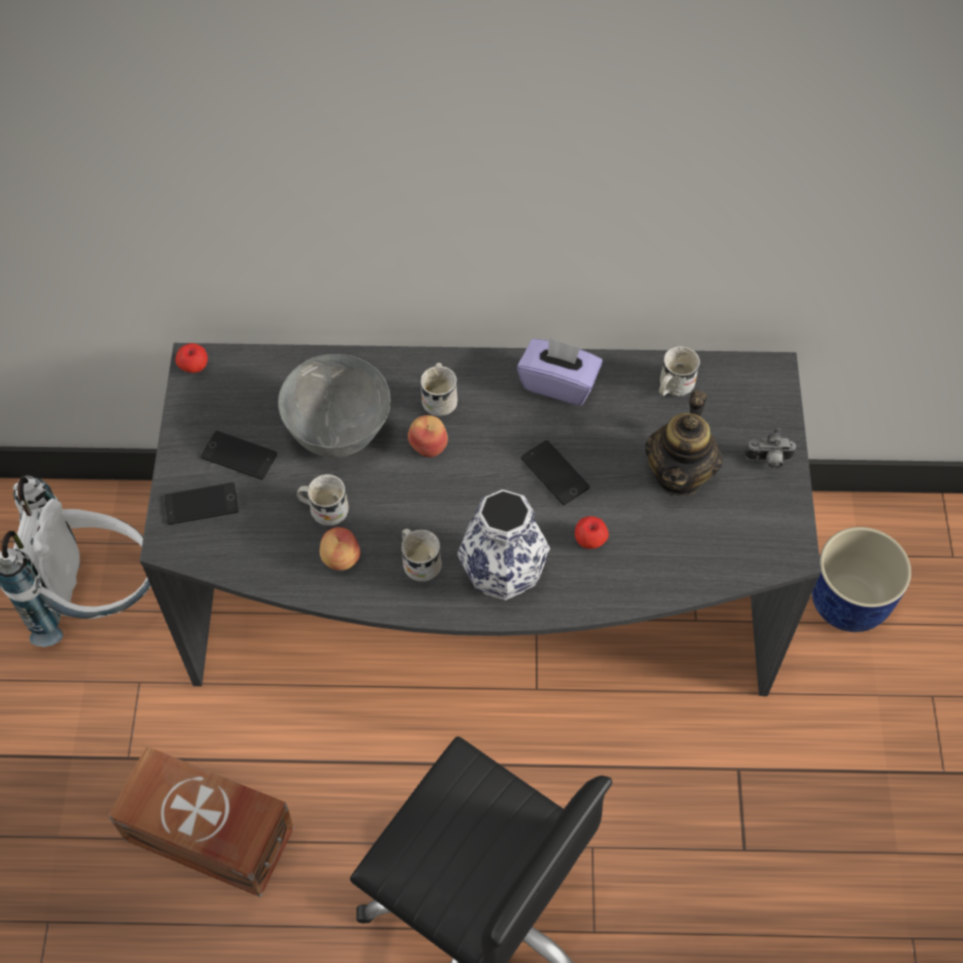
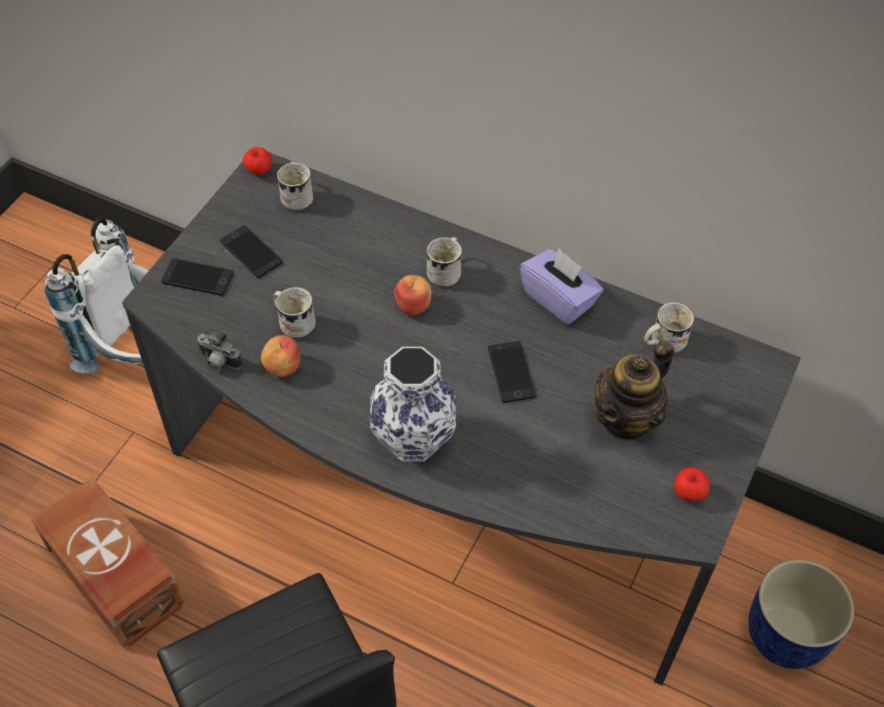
camera: 25 degrees right, 5 degrees down
(338, 433) = (342, 266): grey bowl -> none
(419, 561) = (347, 396): white mug -> white mug (297, 195)
(590, 540) = (509, 442): apple -> apple (689, 493)
(768, 460) = (720, 442): camera -> camera (218, 362)

